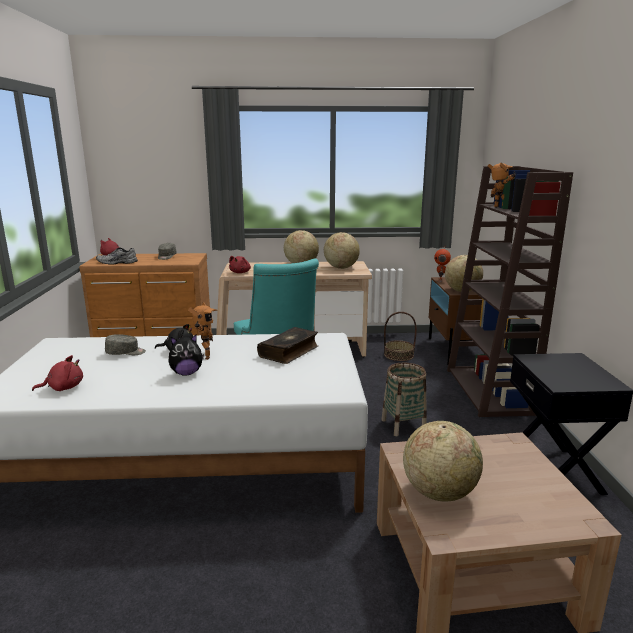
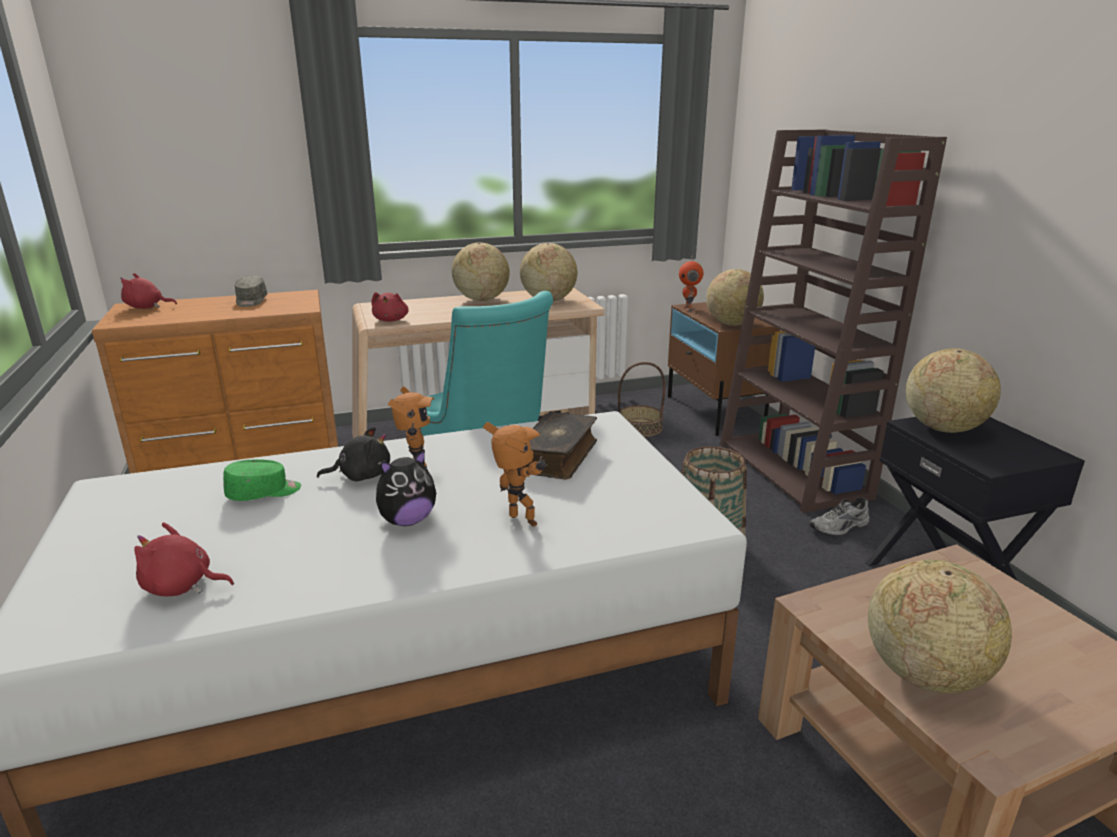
camera: 15 degrees left, 5 degrees up
(63, 388) = (182, 586): red plush toy -> red plush toy turned 135 degrees counterclockwise
(117, 263) = (164, 319): grey shoe -> grey shoe (840, 527)
(125, 353) = (264, 493): grey cap -> green cap
(499, 208) = (812, 195): toy robot -> toy robot (520, 522)
(548, 362) = (943, 428): none -> globe

